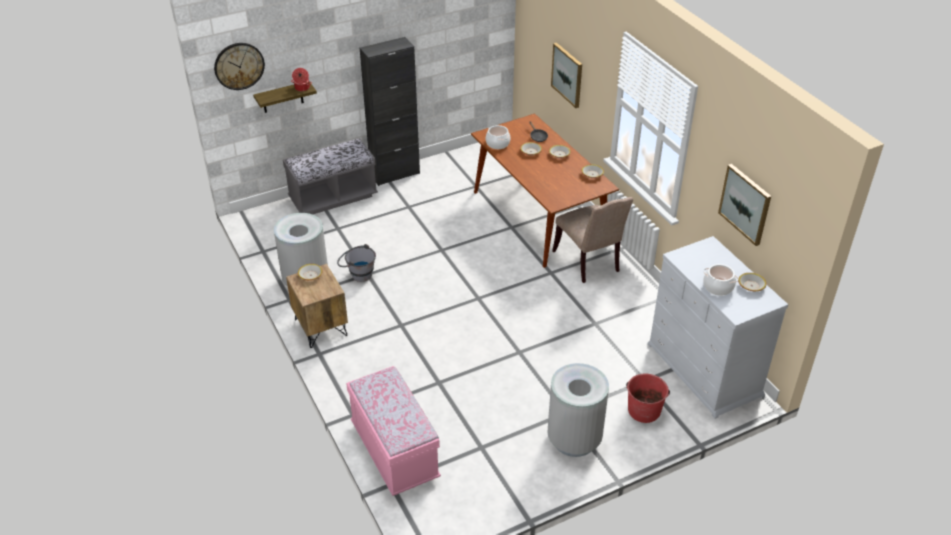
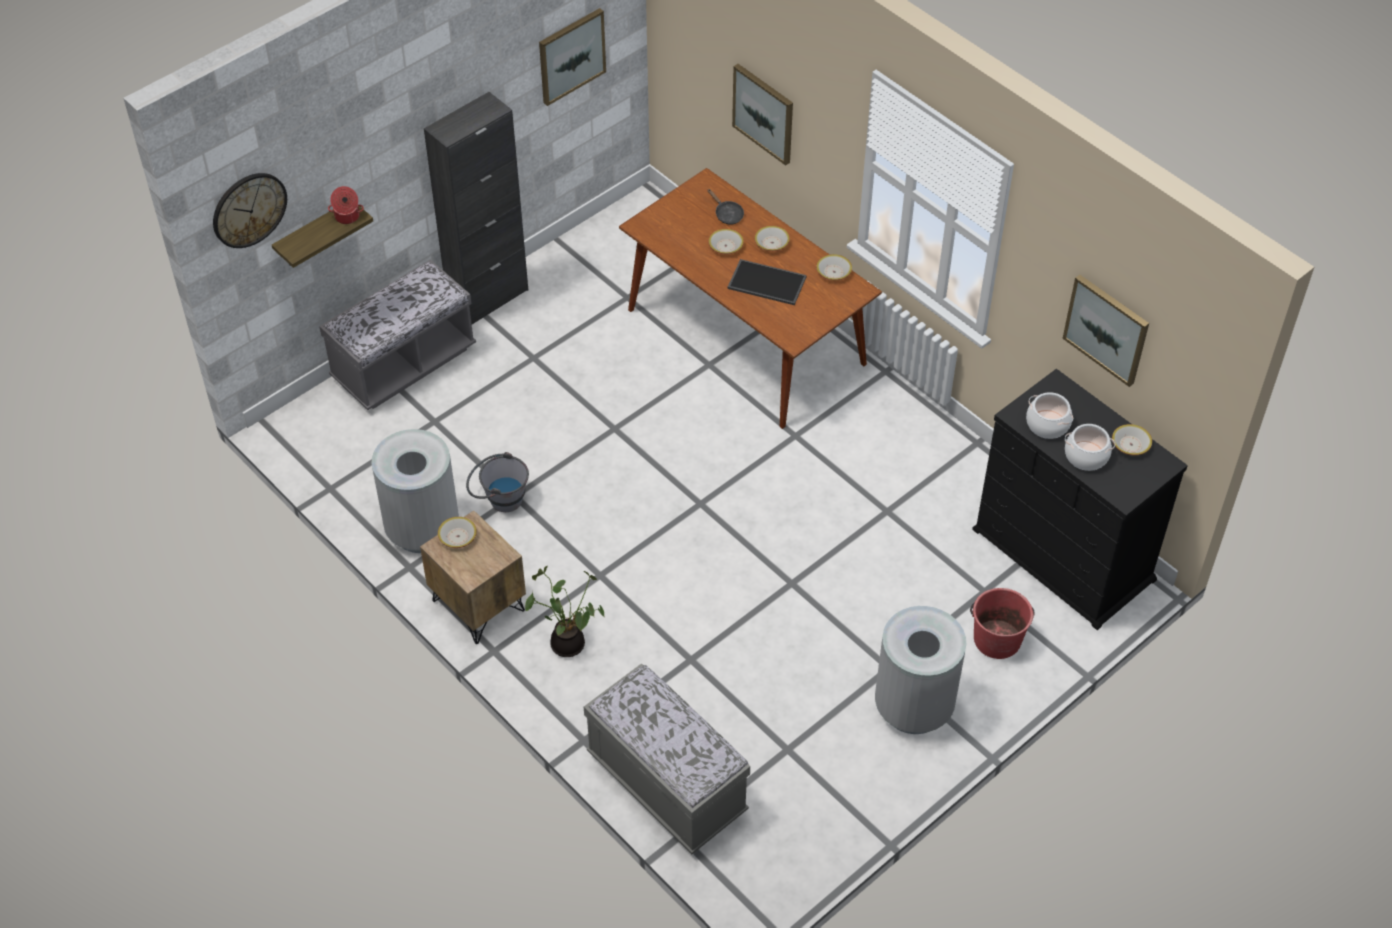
camera: 15 degrees left, 10 degrees up
(366, 358) = (568, 642): none -> potted plant
(394, 452) = (666, 785): pink bench -> grey bench
(462, 31) = (571, 55): none -> picture
(497, 143) = (668, 239): cooking pot -> cooking pot (1047, 424)
(548, 173) = (766, 283): none -> tray
(588, 262) = (846, 405): beige chair -> none
(704, 370) = (1063, 555): white dresser -> black dresser

